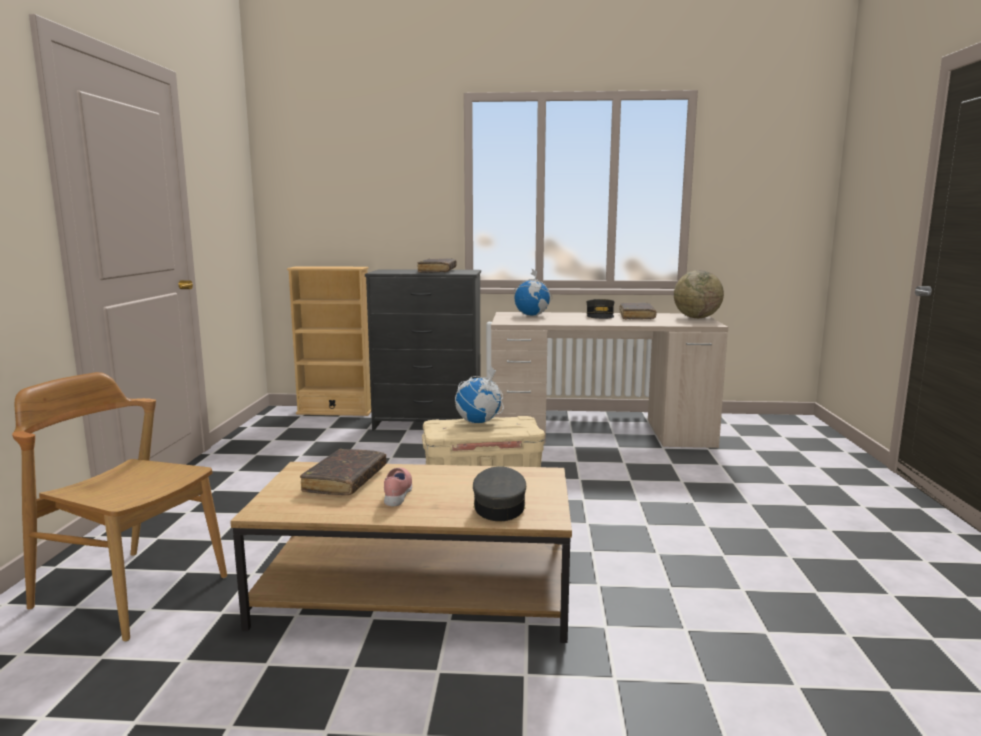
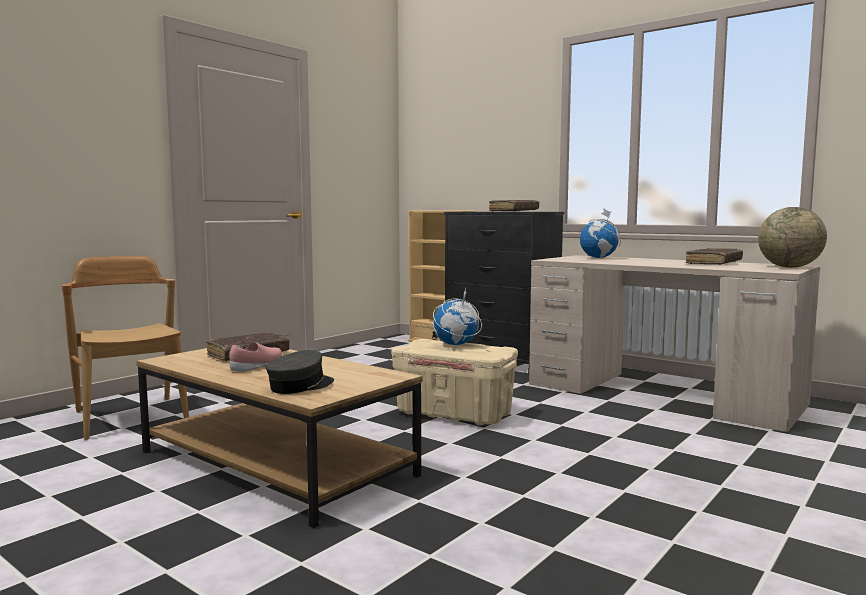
camera: 35 degrees right, 5 degrees down
(600, 316) = (671, 261): grey cap -> none

